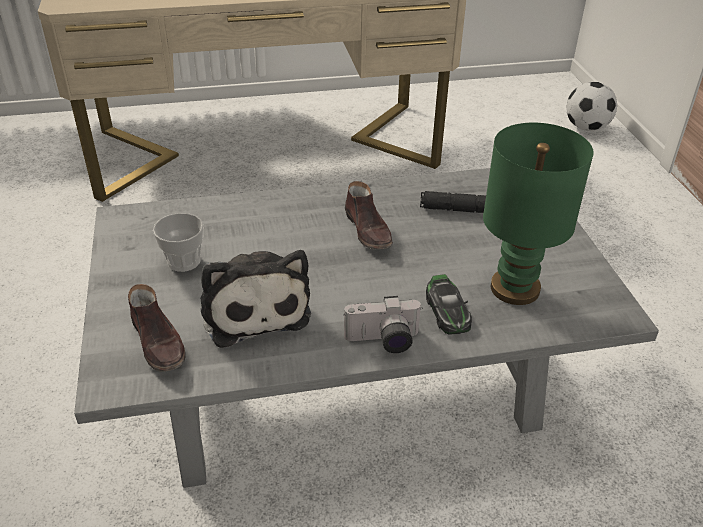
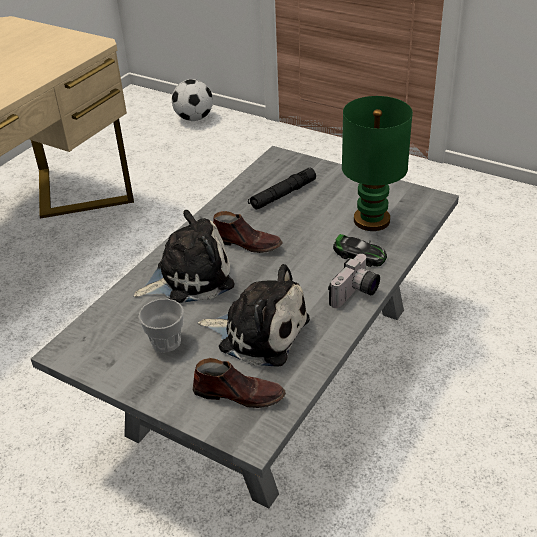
camera: 45 degrees left, 0 degrees up
(281, 225) = (189, 277): none -> plush toy

